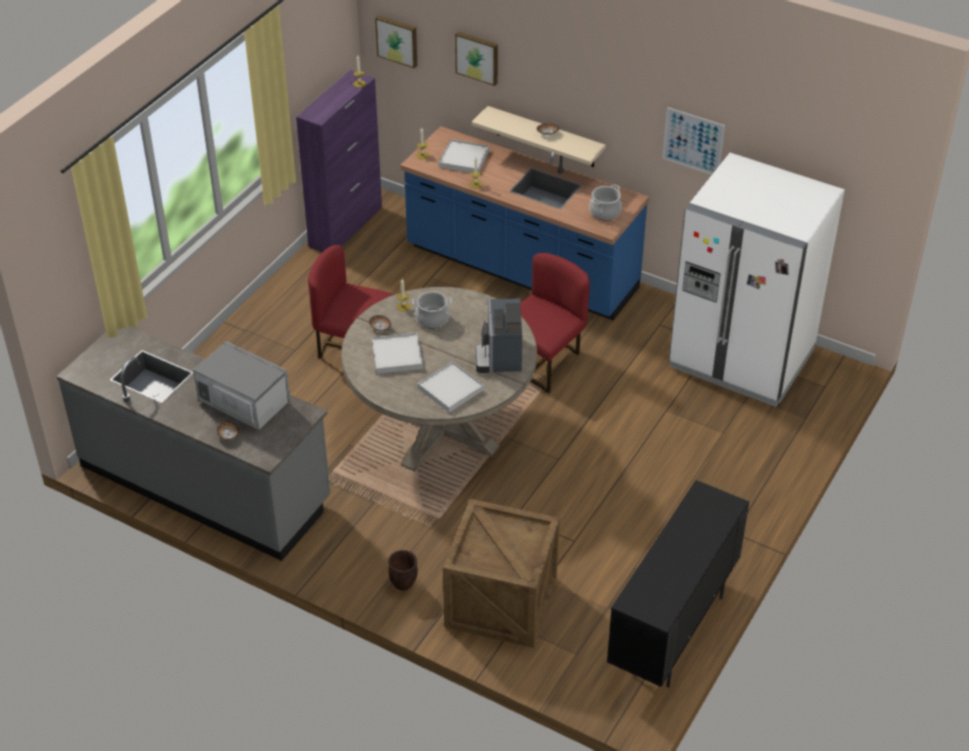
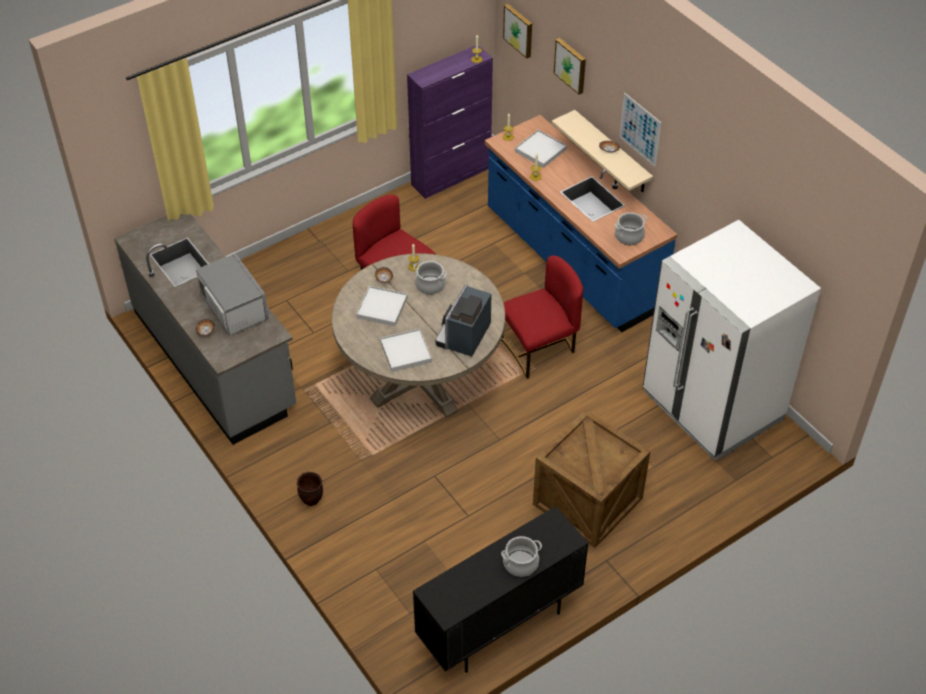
camera: 25 degrees right, 5 degrees up
(502, 603) = (378, 546): crate -> crate (588, 503)
(693, 142) = (715, 199): picture -> picture (640, 129)
(699, 543) = (520, 563): none -> cooking pot

